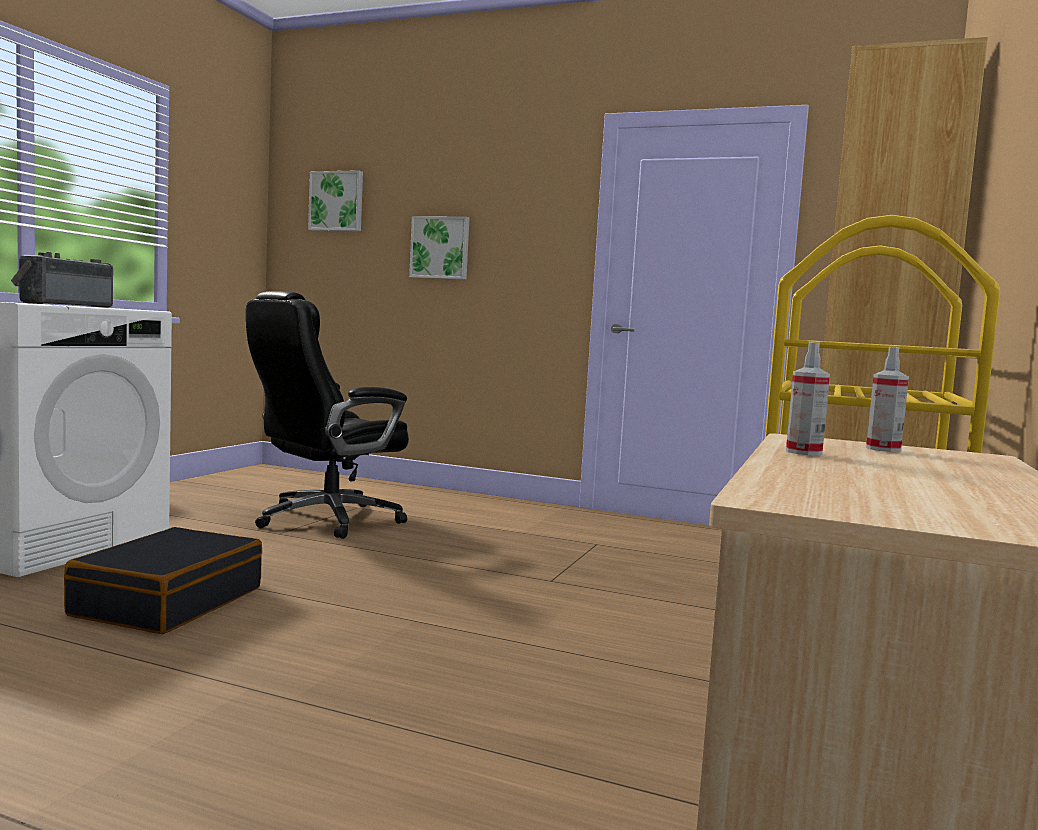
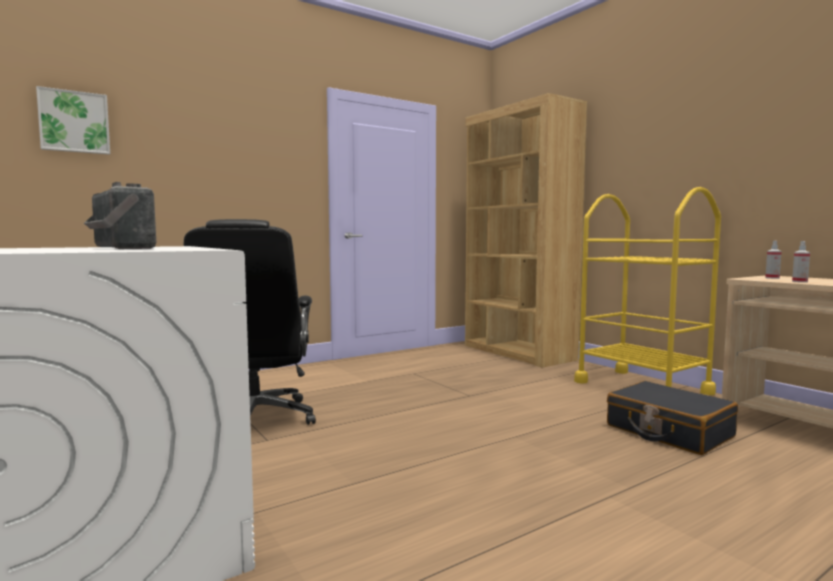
camera: 55 degrees left, 0 degrees up
(168, 602) = (411, 503): black suitcase -> black suitcase (668, 431)
(440, 248) = (202, 175): picture -> none

